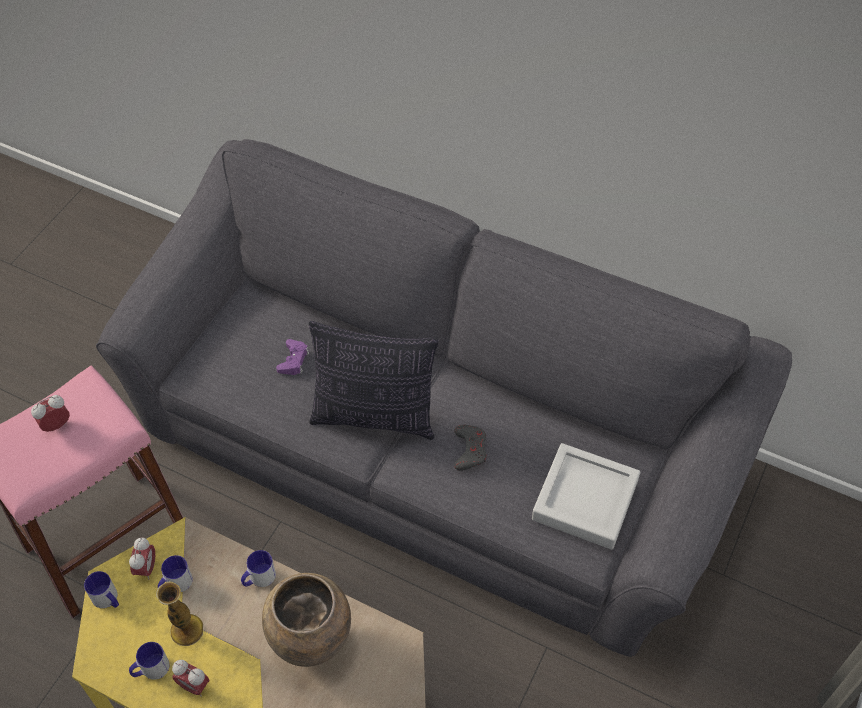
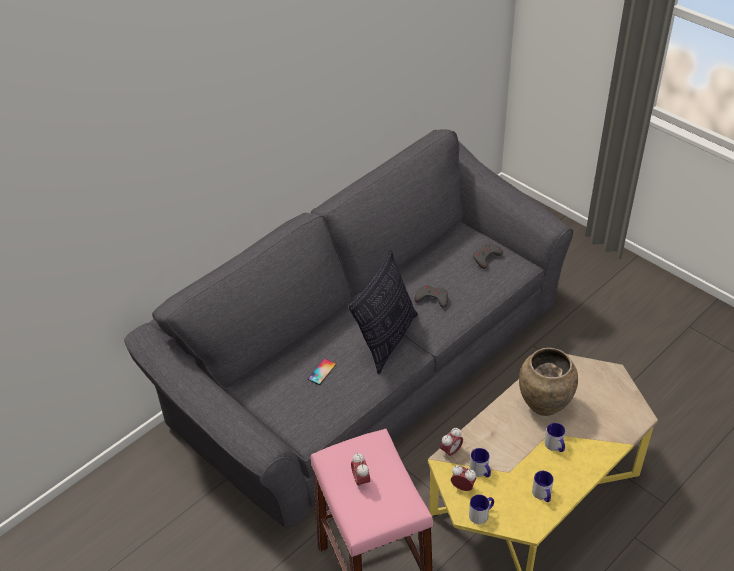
camera: 70 degrees left, 10 degrees down
(186, 630) = (518, 470): vase -> none
(194, 685) = (560, 472): alarm clock -> alarm clock (451, 451)
(258, 578) = (490, 424): mug -> mug (555, 446)
(293, 360) = (322, 372): purple game controller -> phone
(585, 500) = (486, 258): grey tray -> grey game controller

